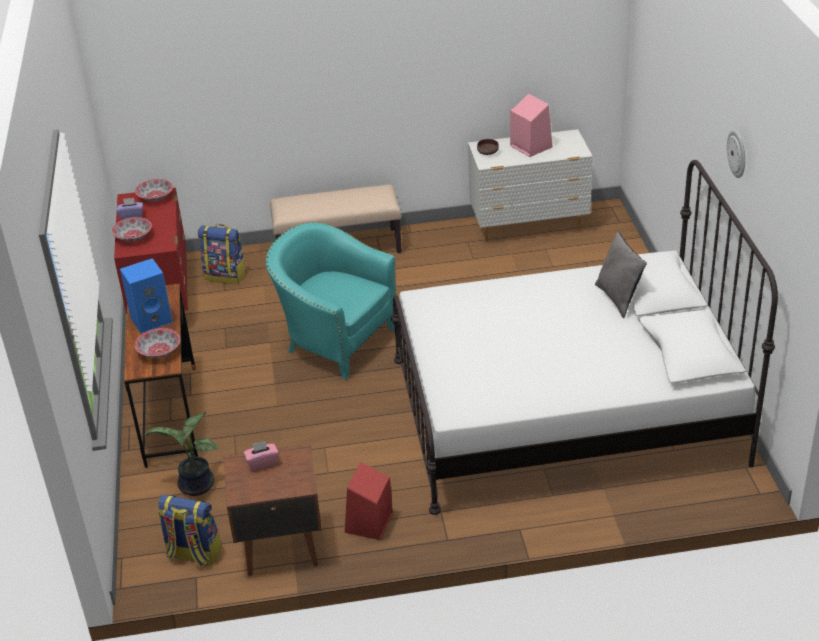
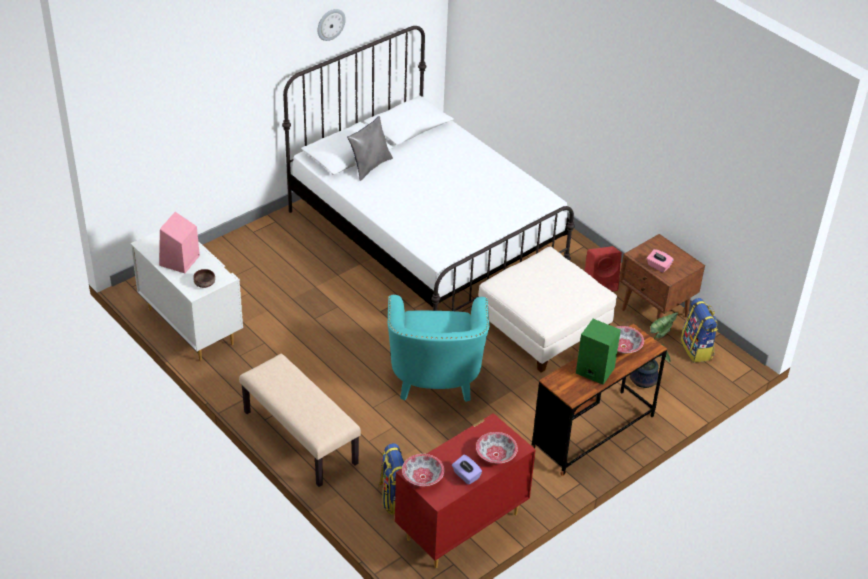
camera: 125 degrees left, 5 degrees up
(152, 319) = (593, 371): blue speaker -> green speaker
(339, 442) = (543, 327): none -> white ottoman

